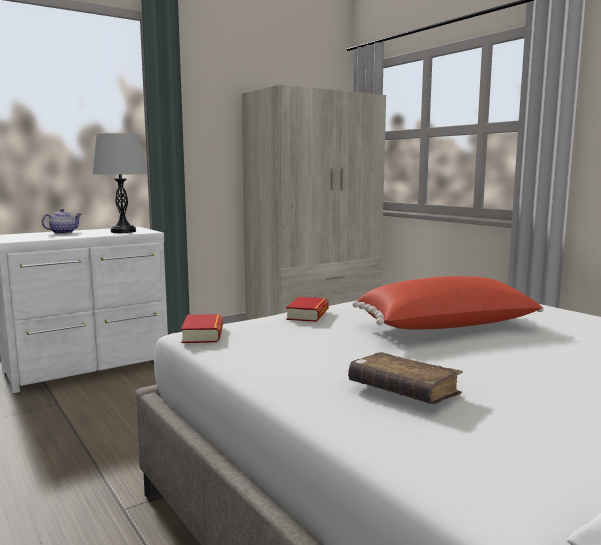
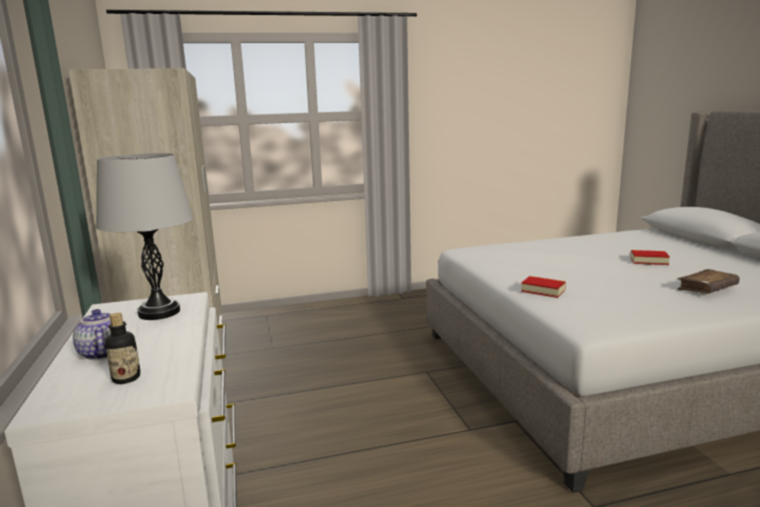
camera: 70 degrees left, 5 degrees up
(28, 237) = (126, 378): none -> bottle
(203, 334) = (599, 325): book -> book (649, 261)
(446, 328) = (581, 266): red pillow -> none

